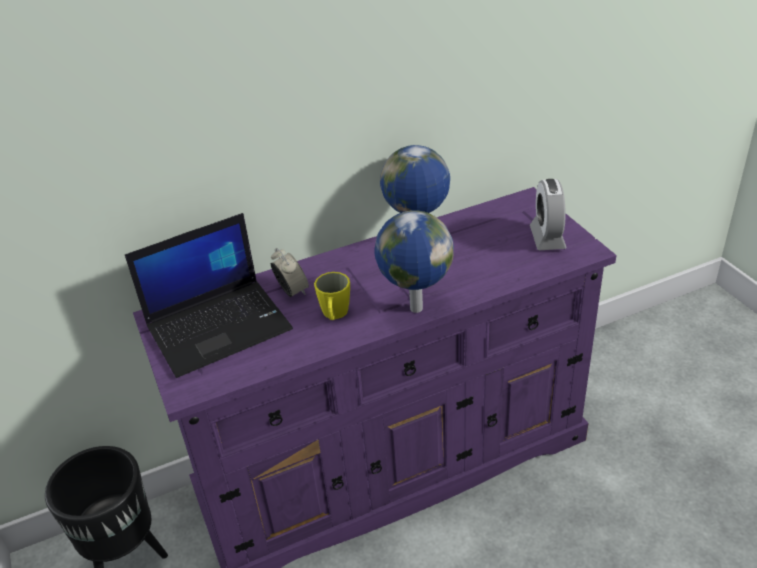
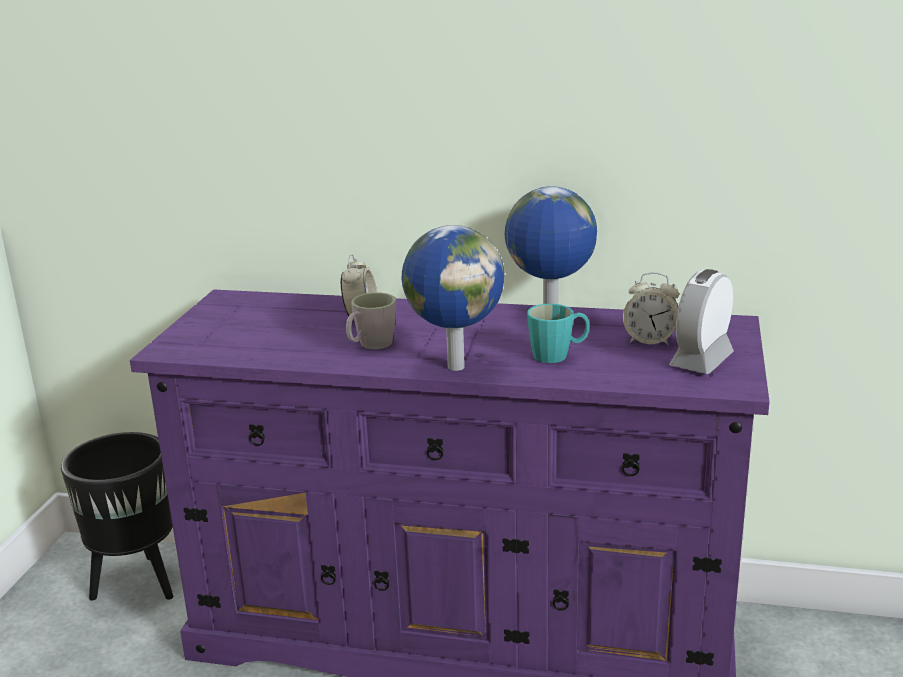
camera: 35 degrees right, 15 degrees down
(220, 326) = (262, 319): laptop -> none
(334, 315) = (370, 345): yellow mug -> grey mug
(464, 269) = (558, 355): none -> turquoise mug
(501, 233) = (650, 340): none -> alarm clock

